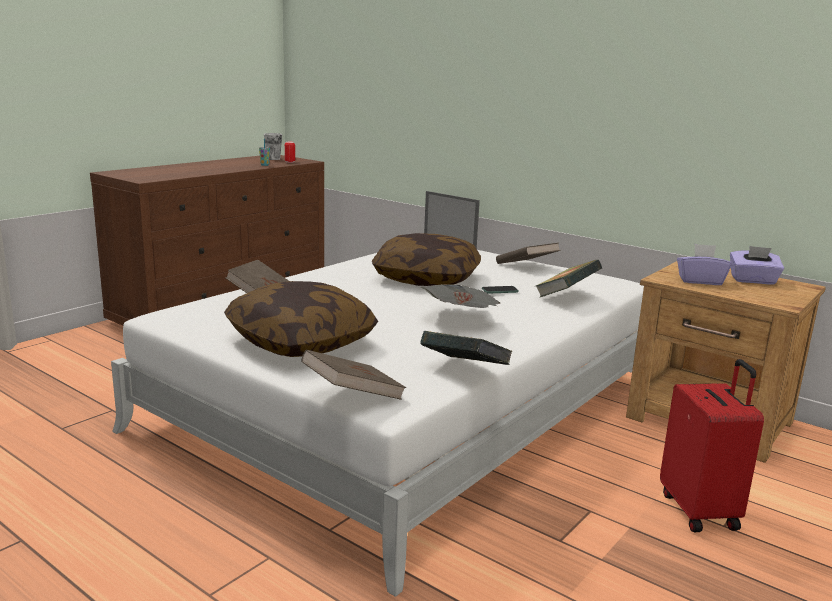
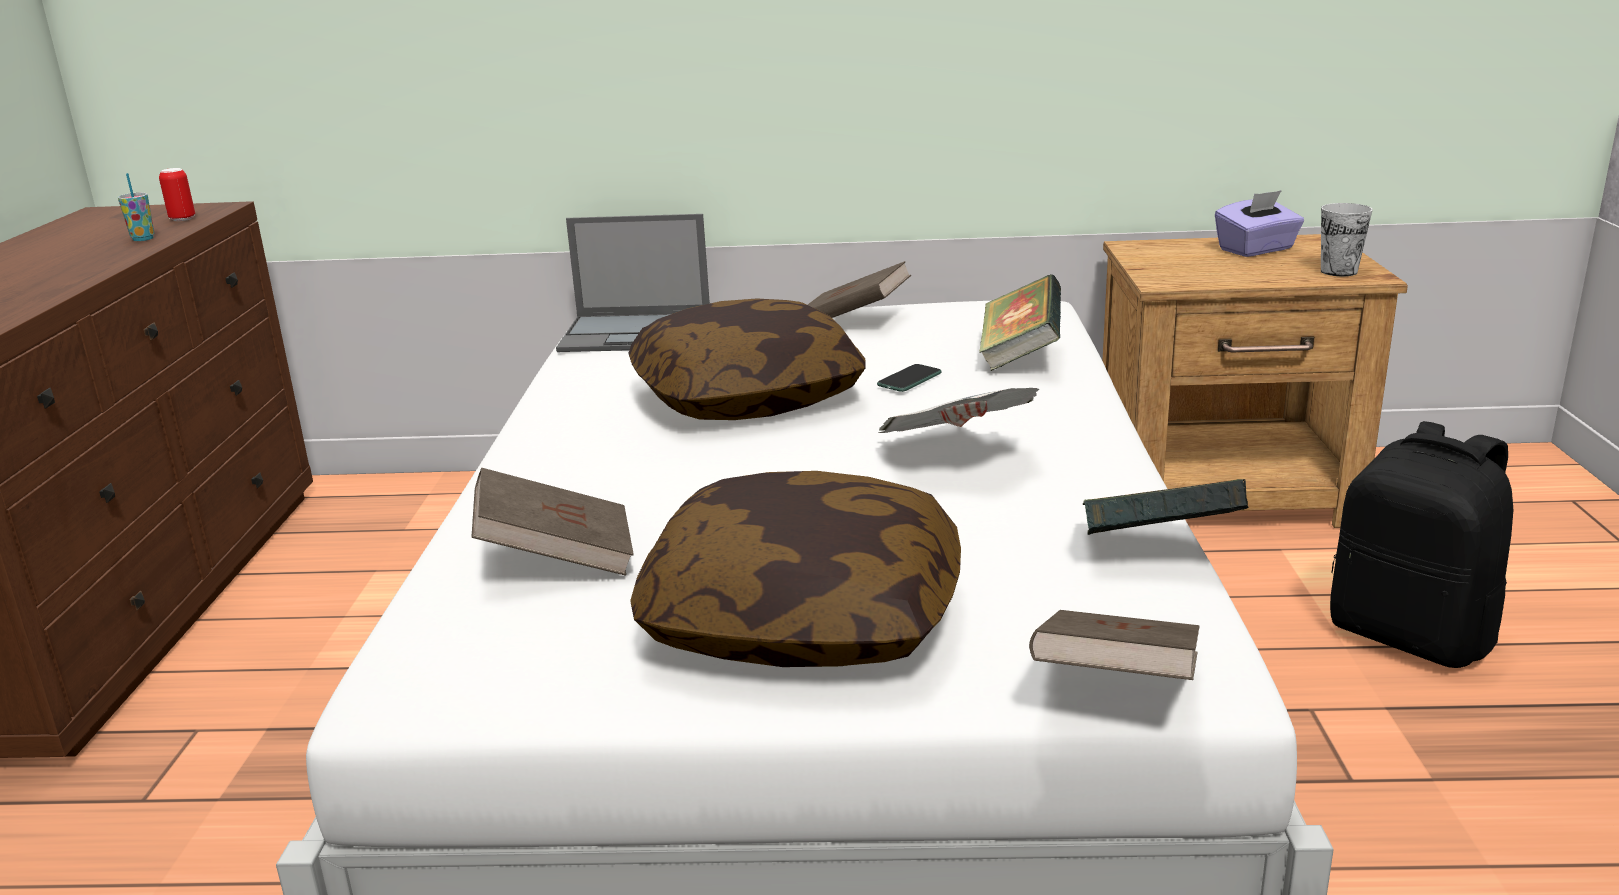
camera: 35 degrees left, 5 degrees up
(273, 159) = (119, 220): cup -> cup (1338, 271)
(700, 281) = (1208, 270): purple tissue box -> none
(700, 511) = (1412, 636): red suitcase -> black backpack

